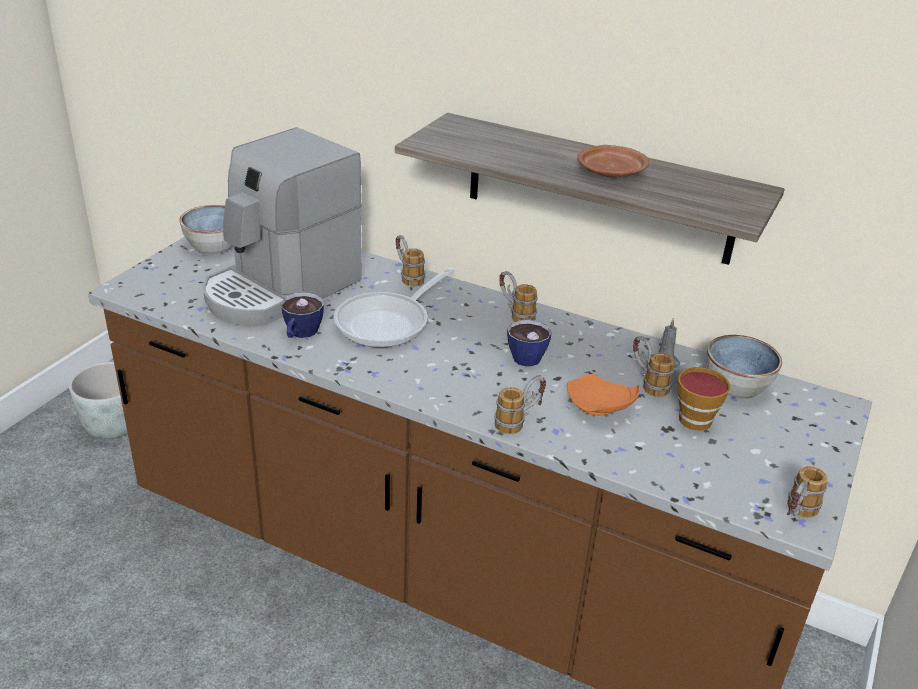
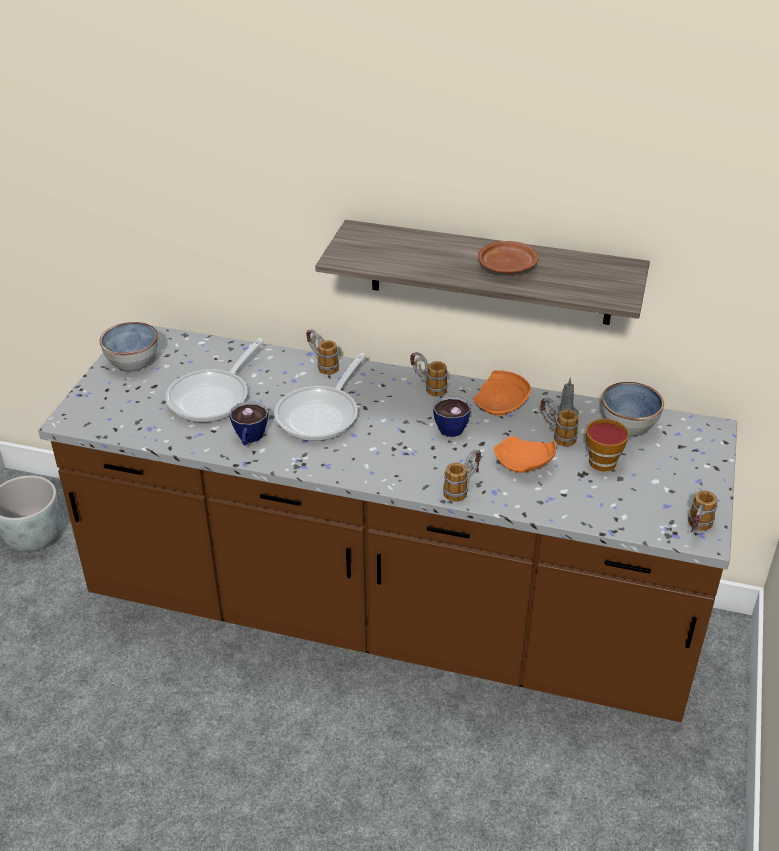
camera: 10 degrees left, 5 degrees up
(281, 289) = (213, 397): coffee machine -> frying pan
(592, 342) = (501, 404): none -> orange plate

